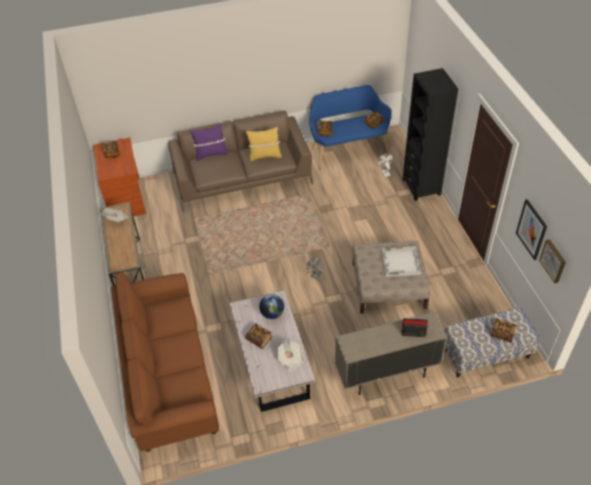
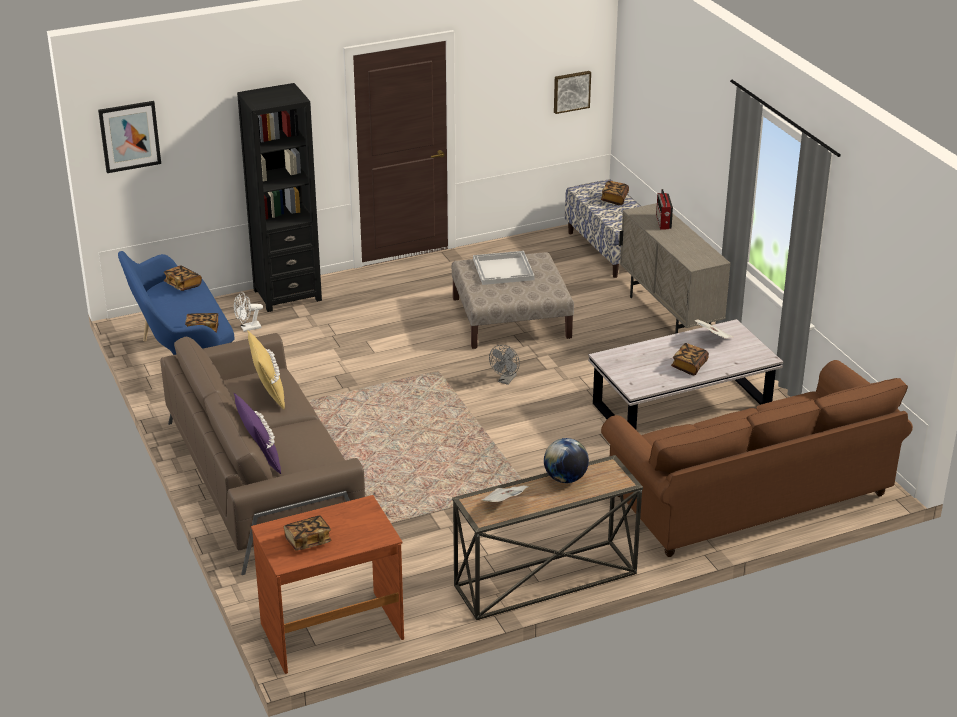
camera: 100 degrees left, 15 degrees down
(272, 314) = (638, 359): globe -> globe (565, 478)
(531, 229) = (522, 99): picture -> picture (129, 136)

